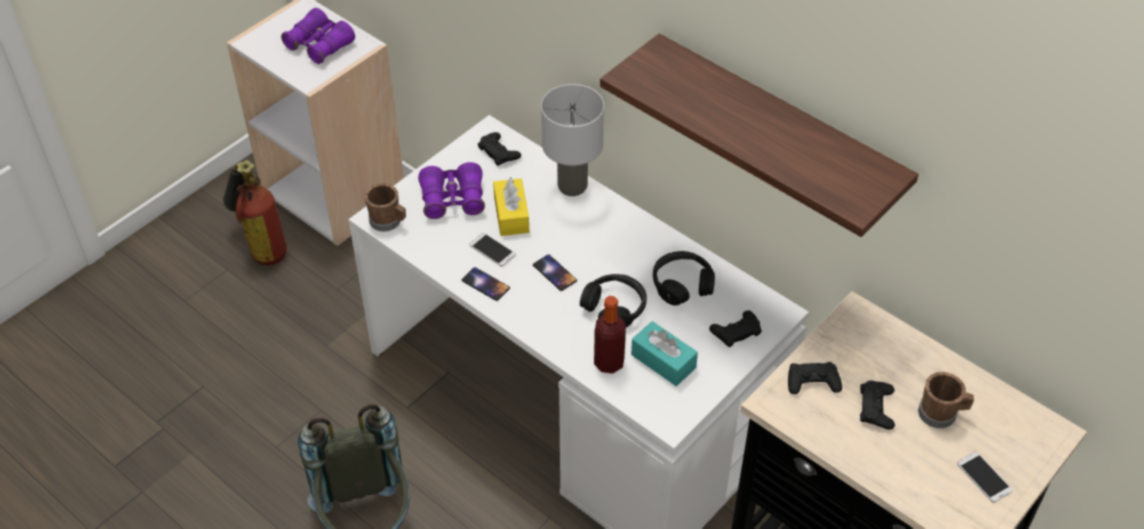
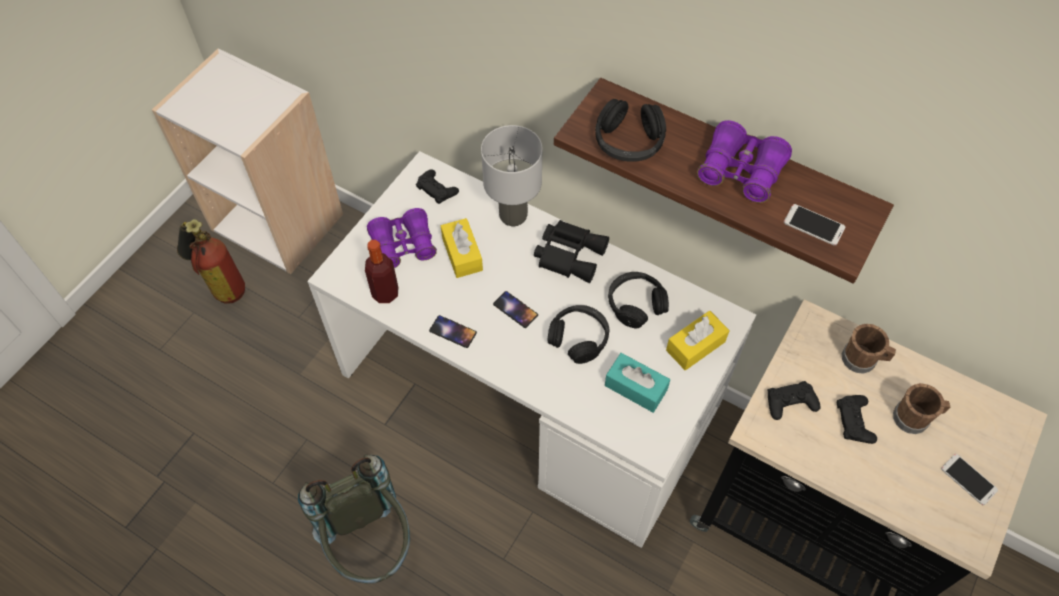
camera: 10 degrees left, 10 degrees up
(319, 45) = (243, 101): purple binoculars -> purple binoculars (740, 171)
(388, 222) = (346, 278): brown mug -> brown mug (862, 359)
(492, 250) = (451, 294): phone -> phone (814, 225)
(609, 362) = (586, 397): bottle -> bottle (385, 293)
(623, 229) = (569, 253): none -> black binoculars
(671, 90) = (628, 142): none -> black headphones
(736, 331) = (695, 346): black game controller -> yellow tissue box

